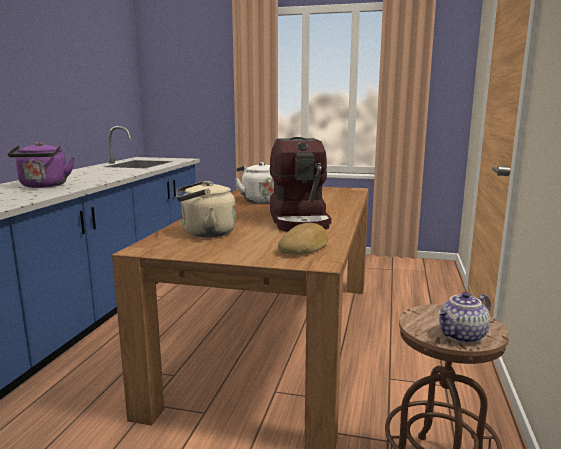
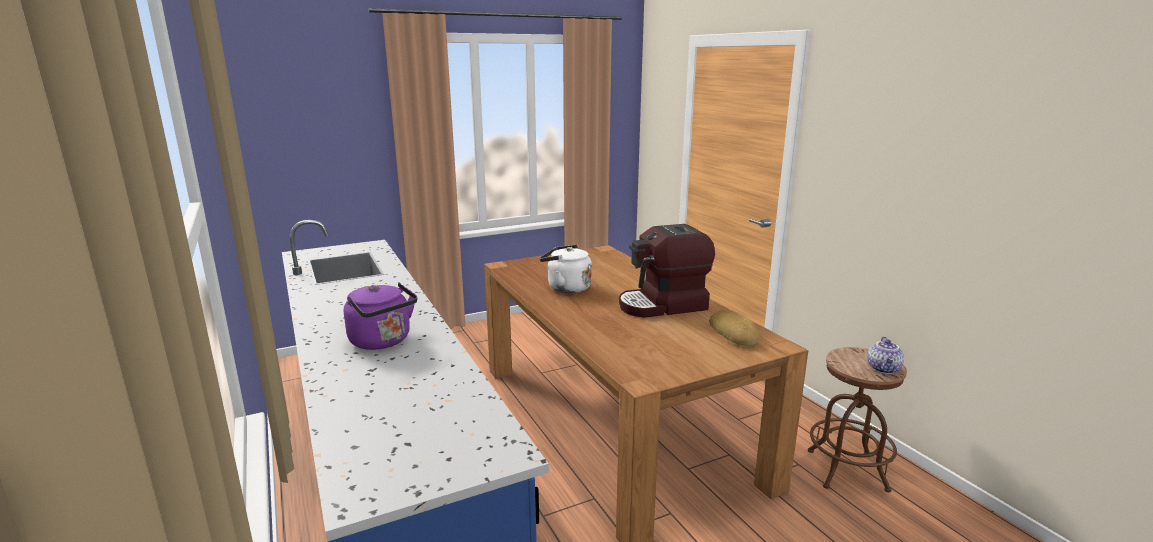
camera: 40 degrees left, 5 degrees up
(205, 233) = (635, 345): beige kettle -> none
(300, 221) = (663, 305): coffee machine -> coffee machine turned 120 degrees clockwise

